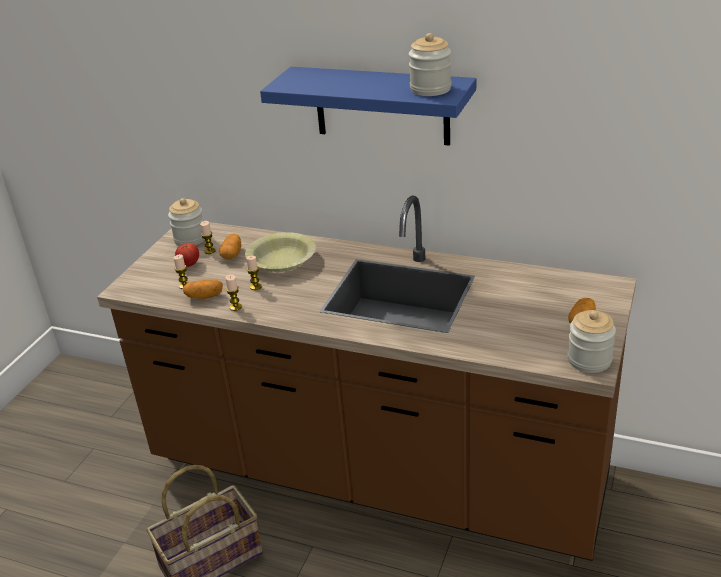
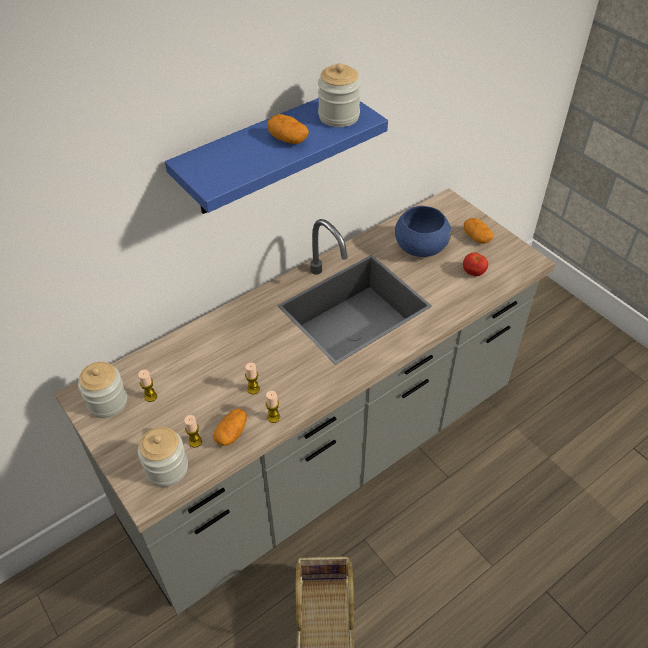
camera: 60 degrees left, 15 degrees up
(189, 264) = (158, 423): tomato -> tomato (473, 272)
(232, 254) = (176, 382): potato -> potato (288, 139)
(282, 261) = (229, 353): yellow bowl -> none
(376, 476) = (325, 458): brown counter -> grey counter
(519, 296) = (420, 248): none -> blue bowl
(589, 360) = (520, 258): jar -> jar (167, 468)

